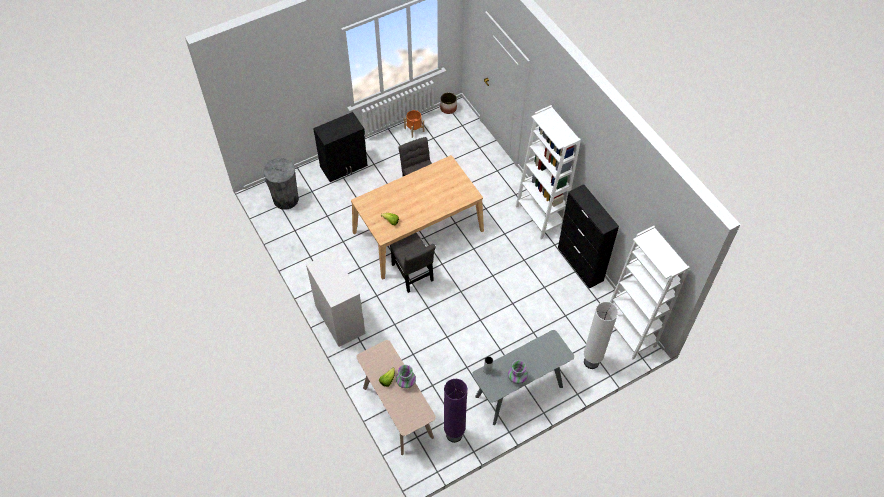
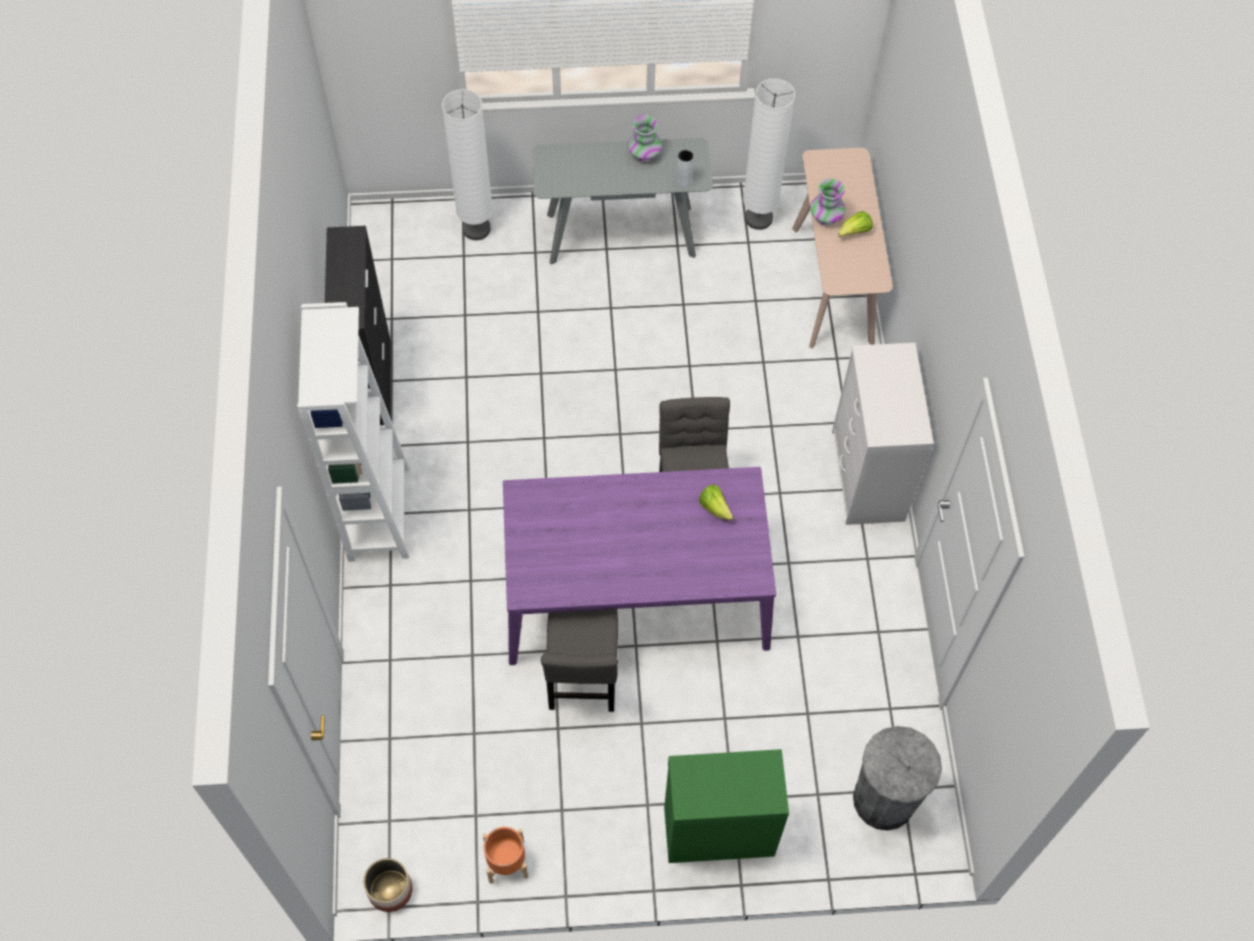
camera: 155 degrees left, 5 degrees up
(344, 166) = (717, 829): black cabinet -> green cabinet
(418, 231) = (635, 590): beige dining table -> purple dining table
(454, 435) = (758, 218): purple floor lamp -> white floor lamp
(629, 333) = (382, 244): white bookcase -> none

